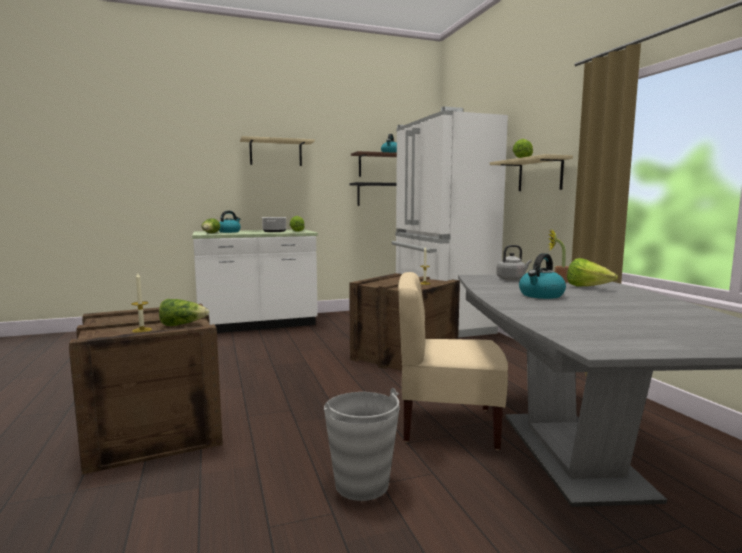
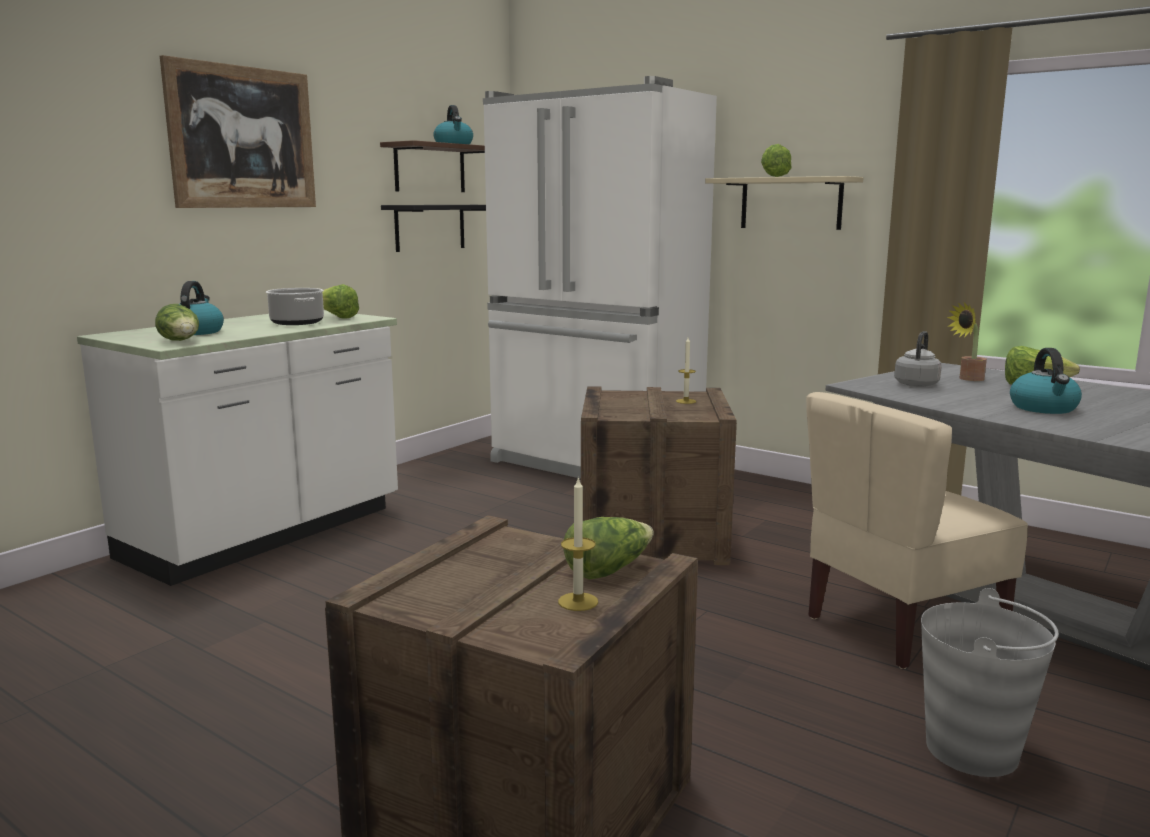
camera: 35 degrees left, 5 degrees up
(276, 153) = (242, 138): beige shelf -> picture

